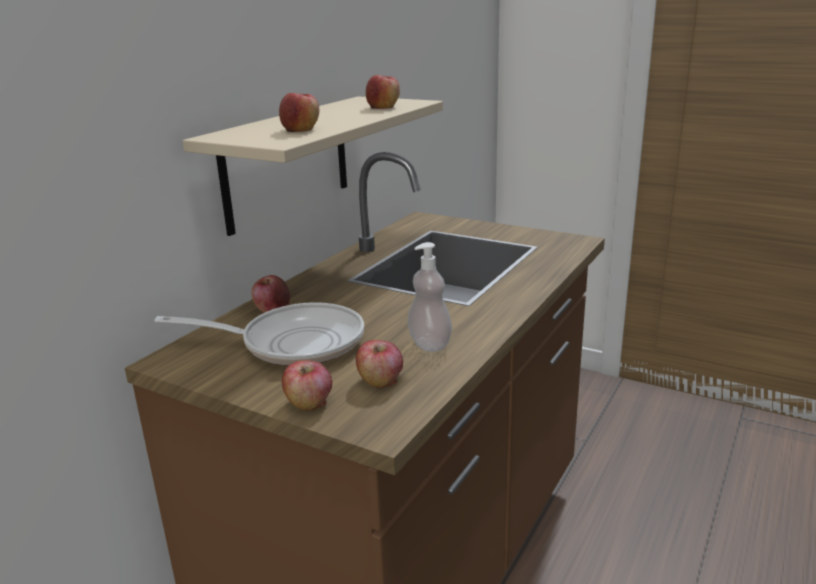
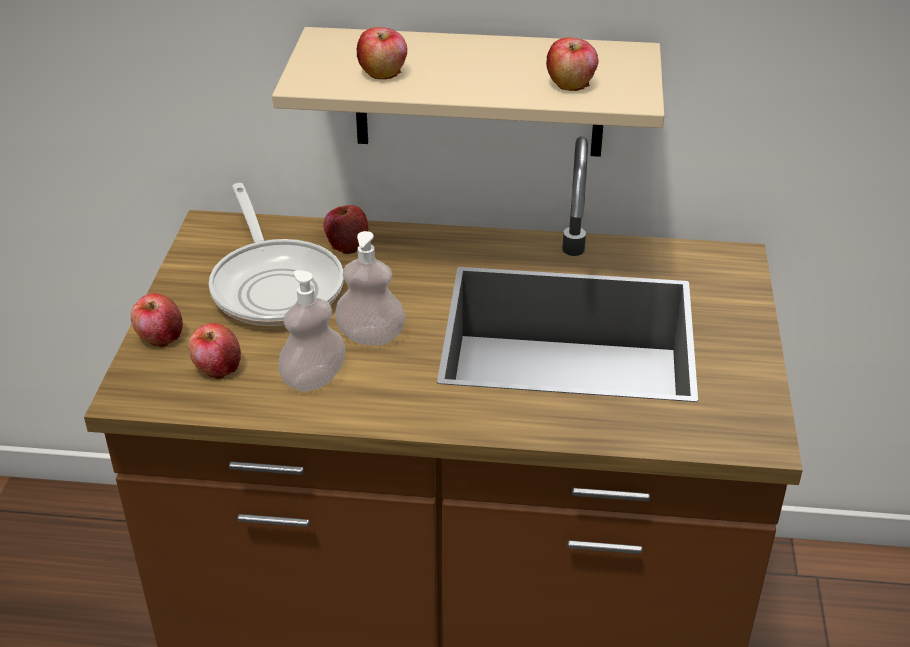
camera: 65 degrees right, 15 degrees up
(397, 318) = (370, 336): none -> soap dispenser

